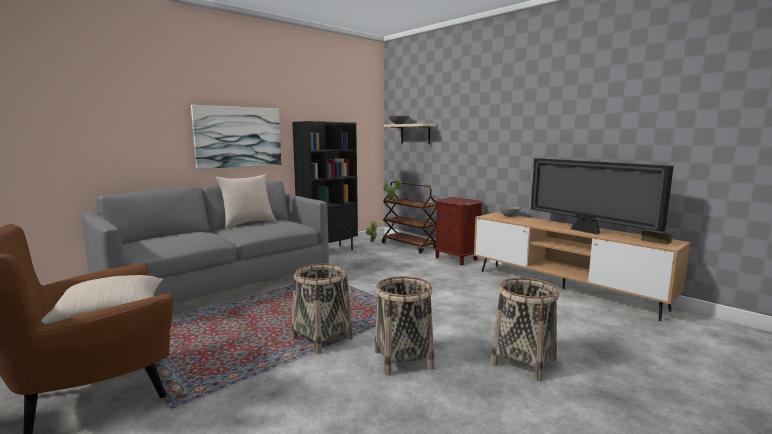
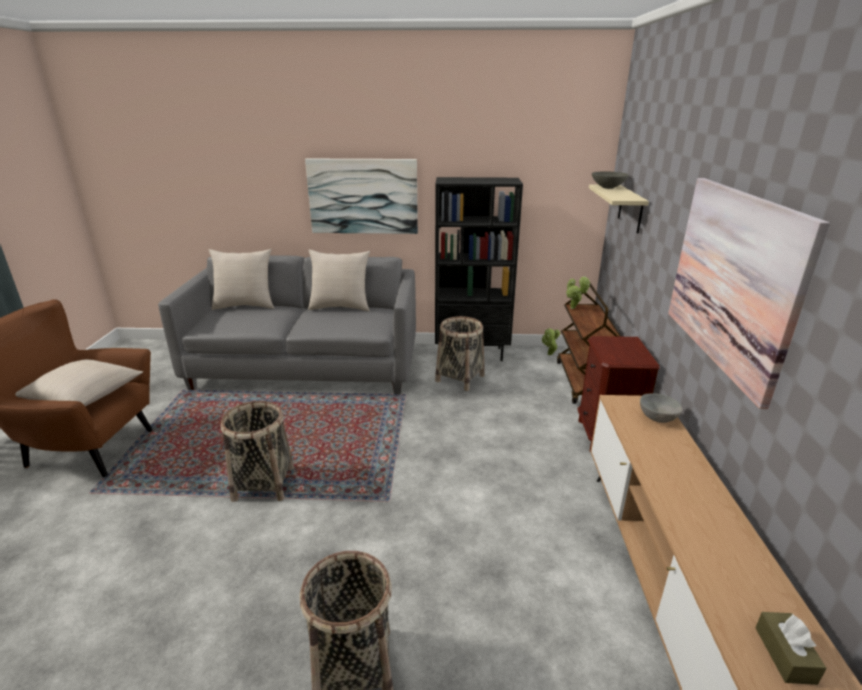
camera: 45 degrees right, 15 degrees up
(157, 237) = (245, 305): none -> beige pillow
(403, 359) = (269, 561): basket -> basket (460, 378)
(529, 134) = (732, 279): none -> picture
(587, 231) = (699, 534): television -> none

